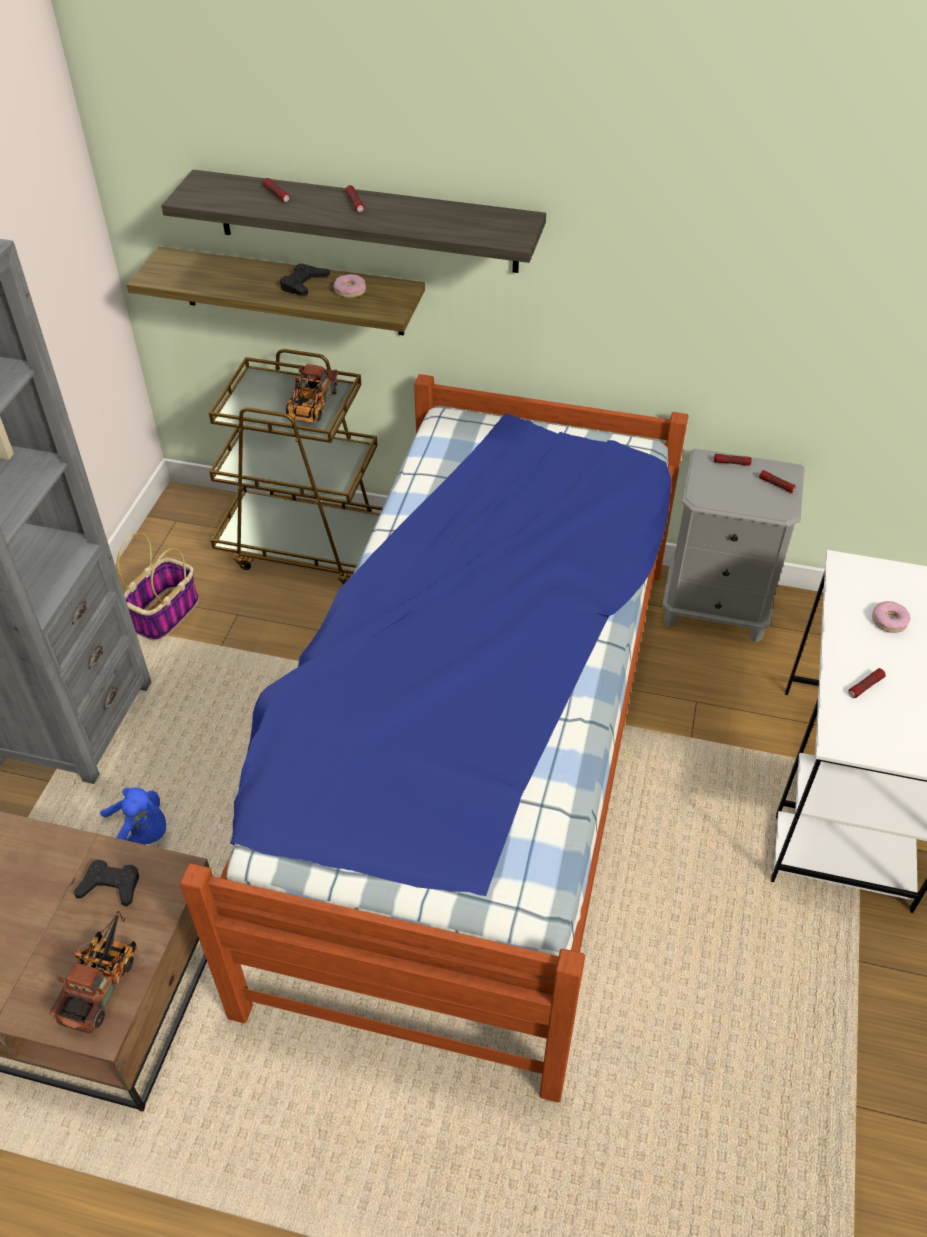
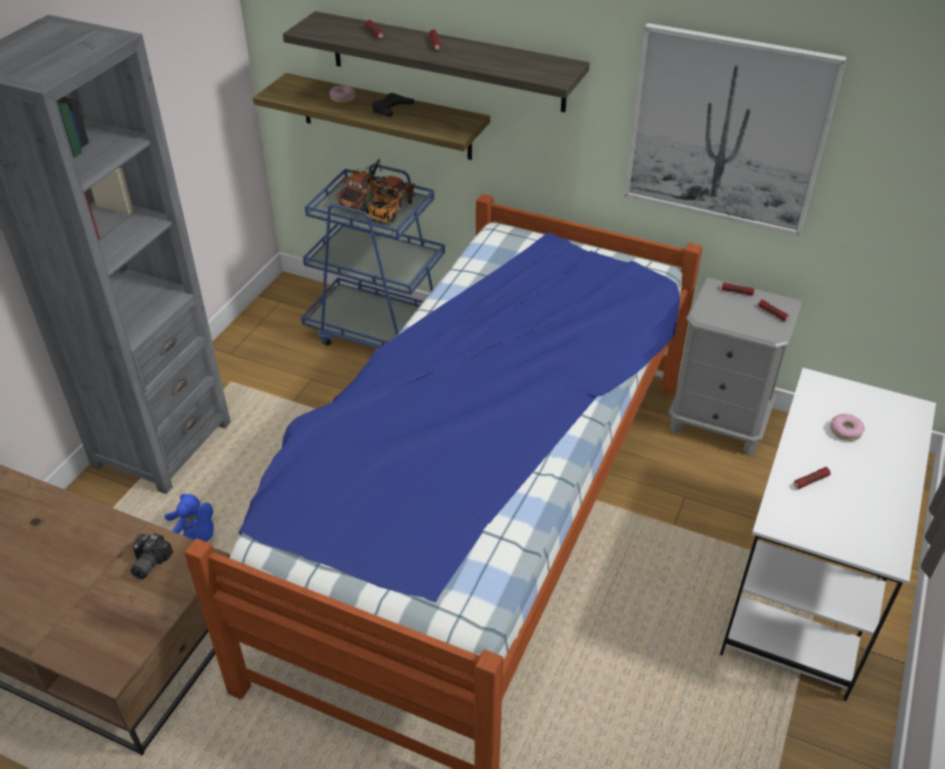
camera: 10 degrees right, 5 degrees down
(103, 981) = (123, 635): toy truck -> toy truck (365, 198)
(110, 886) = (147, 563): black game controller -> camera
(166, 613) = (255, 371): basket -> none
(308, 546) = (381, 333): brown cart -> blue cart
(350, 291) = (427, 117): donut -> donut (343, 98)
(713, 282) = (726, 130): none -> picture

